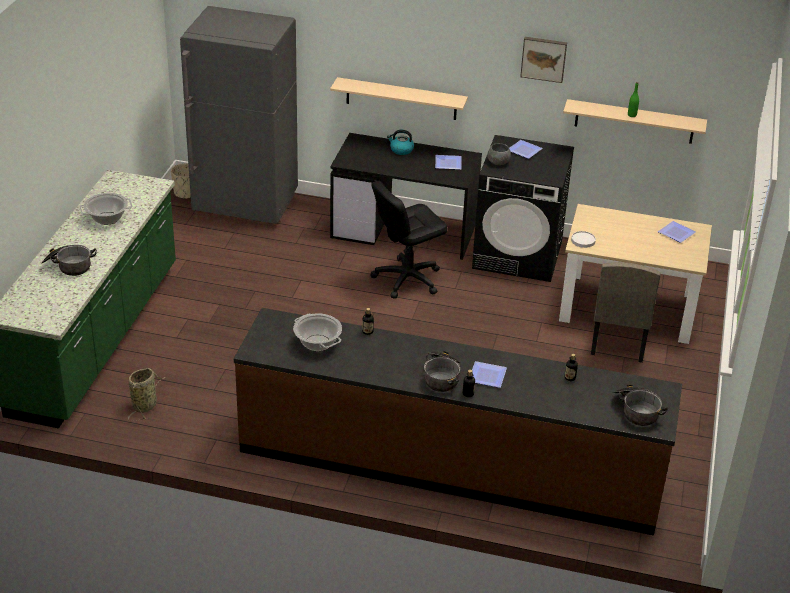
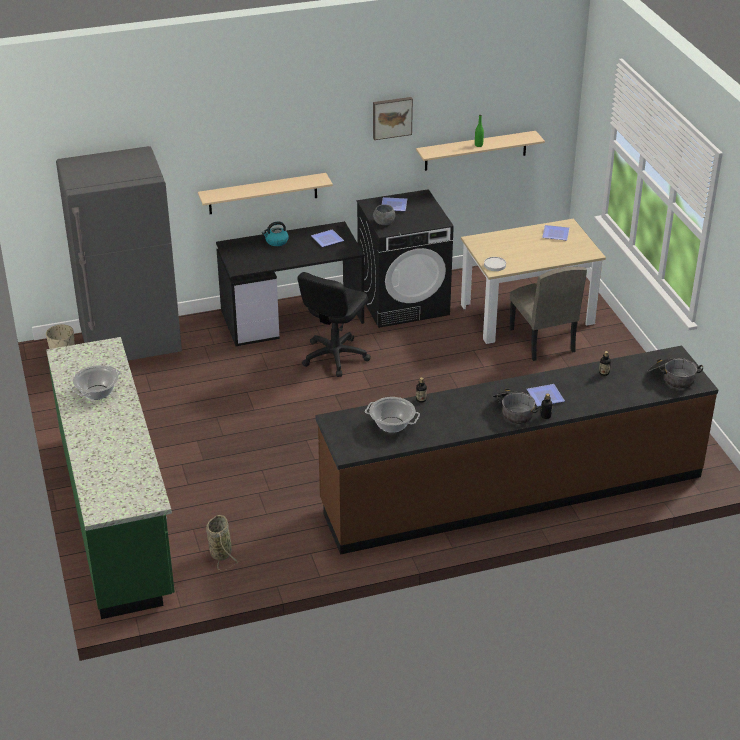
camera: 30 degrees left, 0 degrees up
(68, 266) = (110, 447): cooking pot -> none

